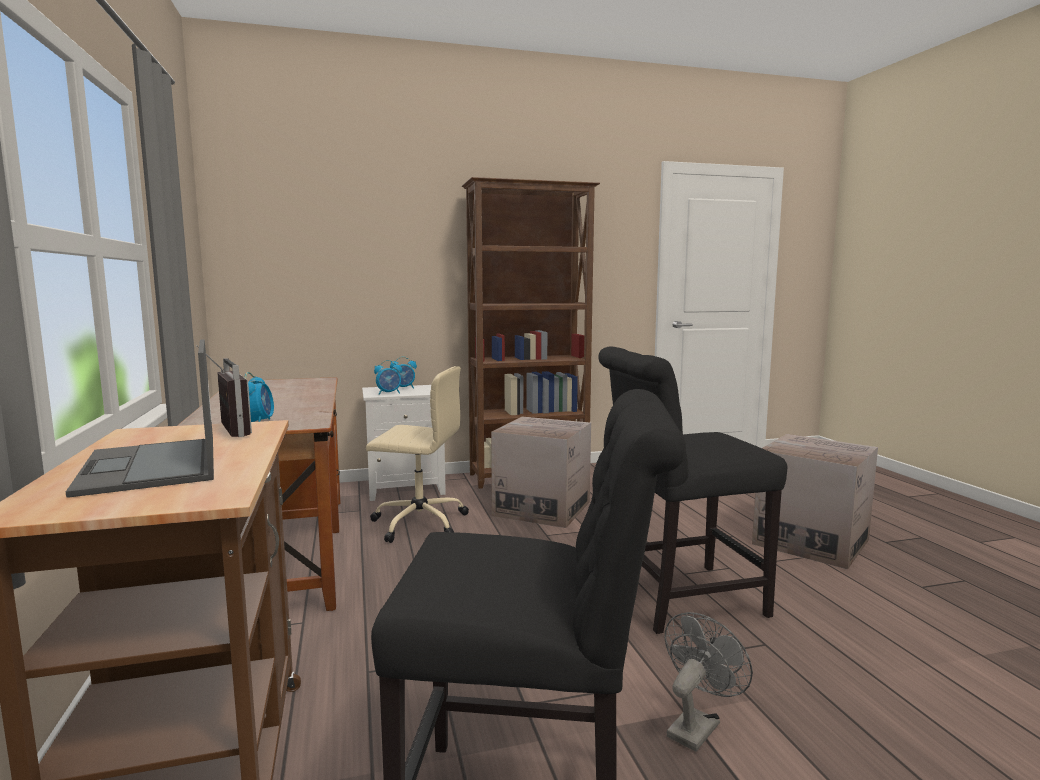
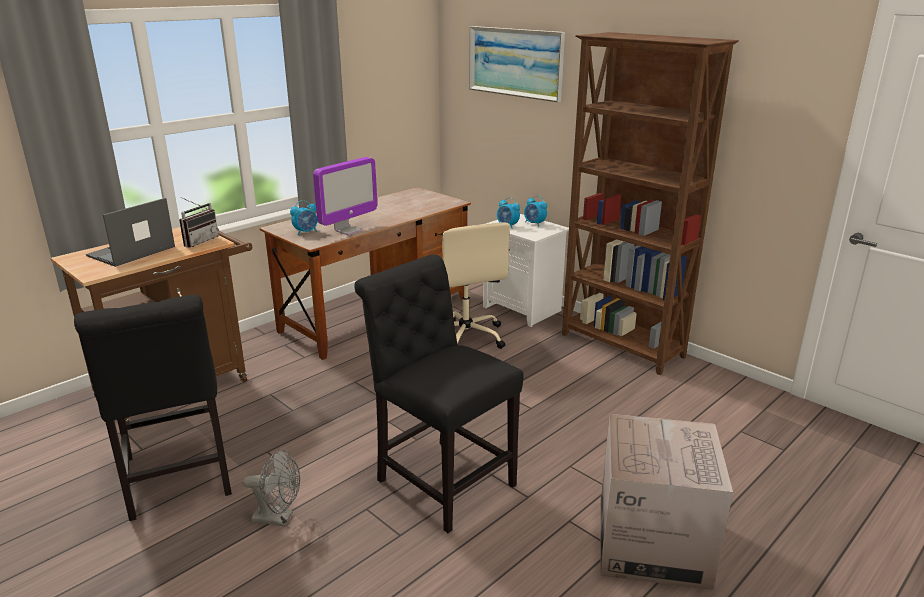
camera: 60 degrees right, 15 degrees up
(305, 410) = (348, 230): none -> monitor
(337, 221) = (515, 62): none -> picture
(542, 509) = (552, 374): cardboard box -> none

